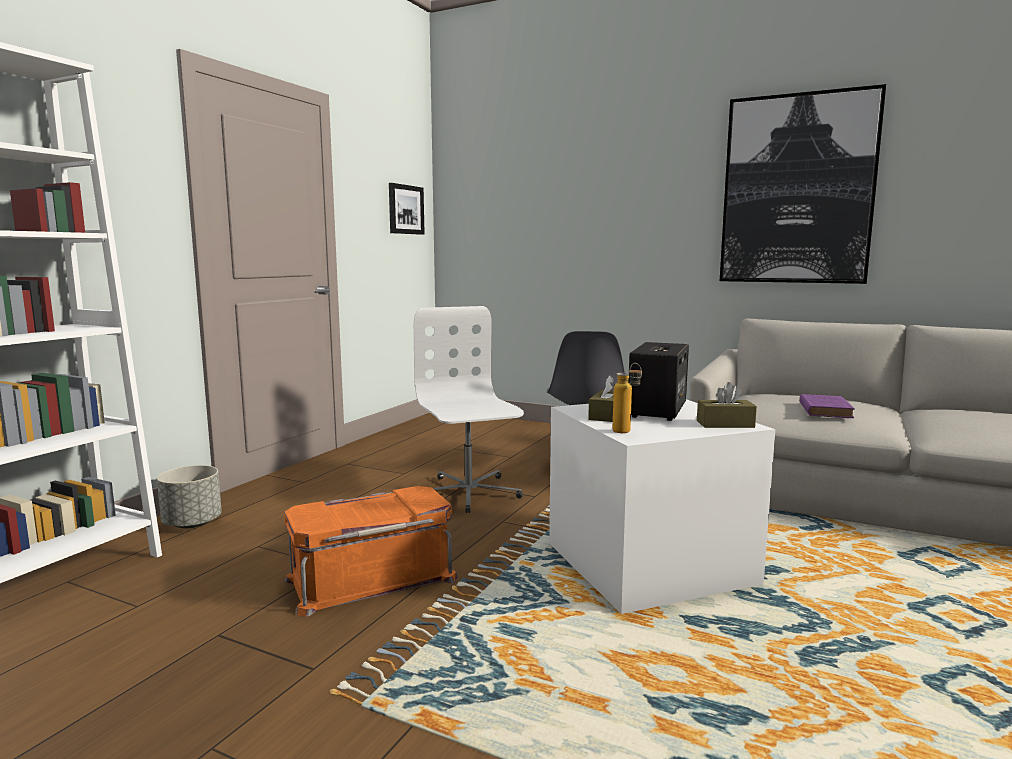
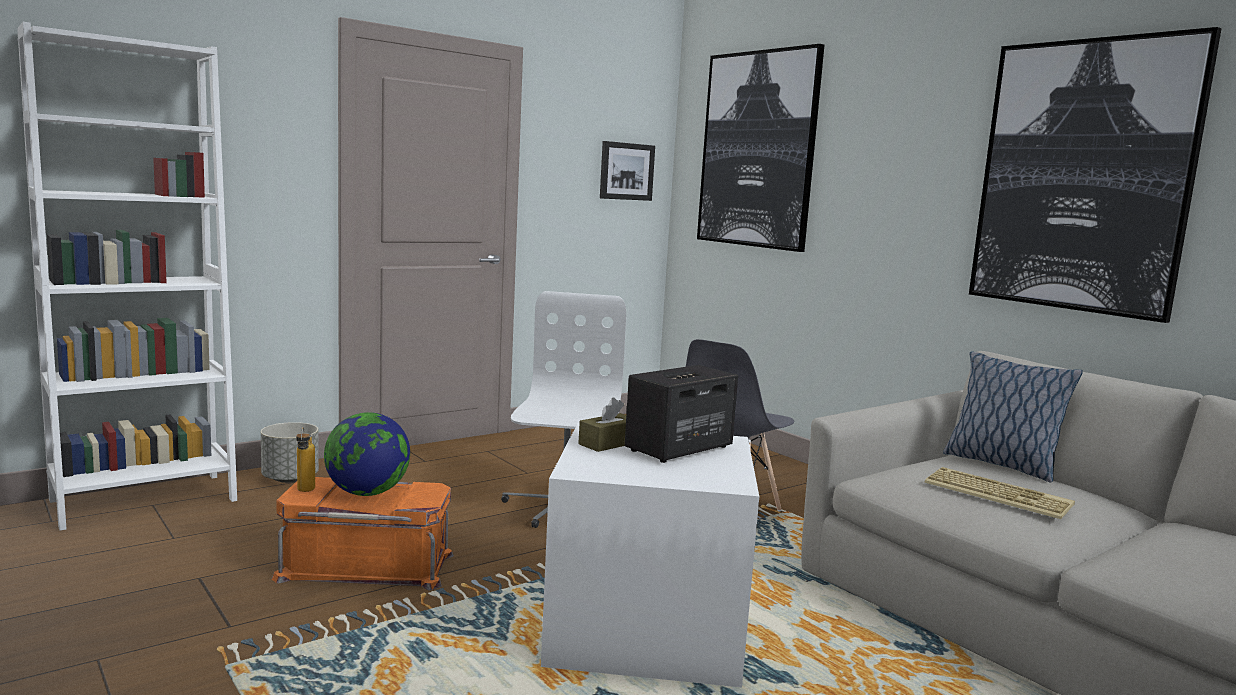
camera: 25 degrees right, 0 degrees up
(367, 507) = (367, 493): none -> globe
(519, 187) = (758, 150): none -> picture
(626, 433) = (581, 465): bottle -> bottle (305, 492)
(725, 424) = (713, 478): brown tissue box -> none
(789, 394) = (1000, 465): none -> pillow
(824, 410) = (999, 494): purple book -> keyboard

